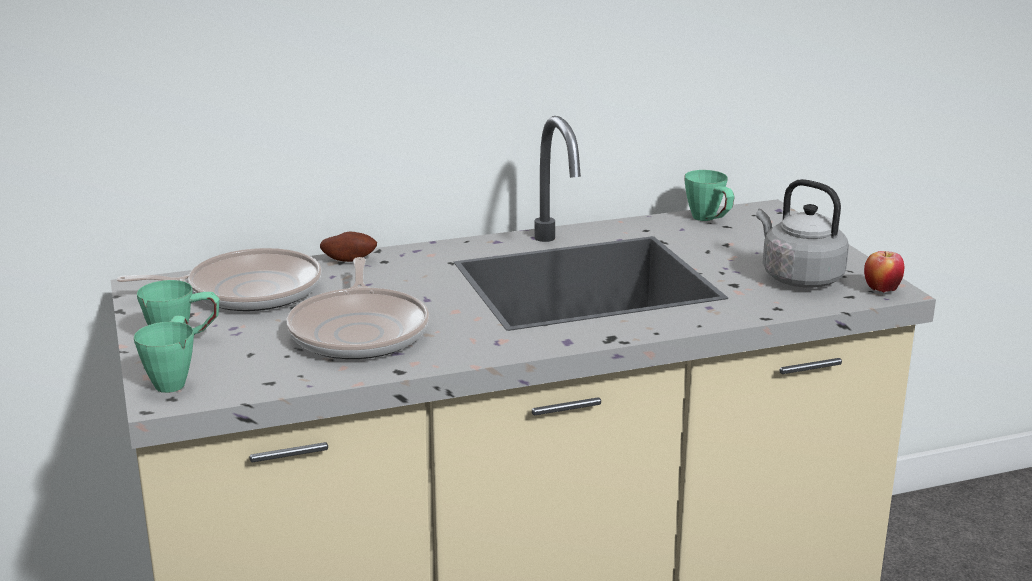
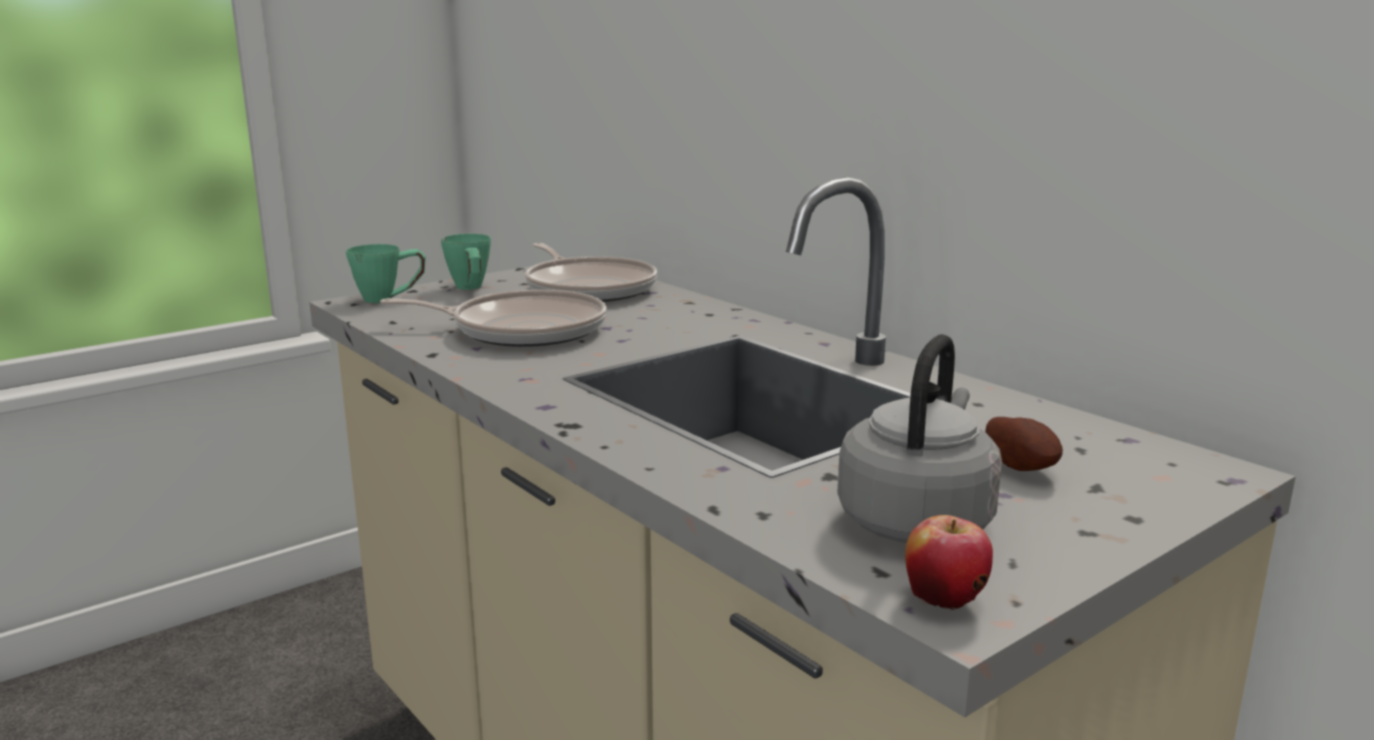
camera: 70 degrees right, 5 degrees down
(349, 259) = (698, 303): potato -> potato (1021, 467)
(360, 331) = (521, 330): frying pan -> frying pan turned 150 degrees counterclockwise
(709, 220) = (1086, 436): green mug -> none

